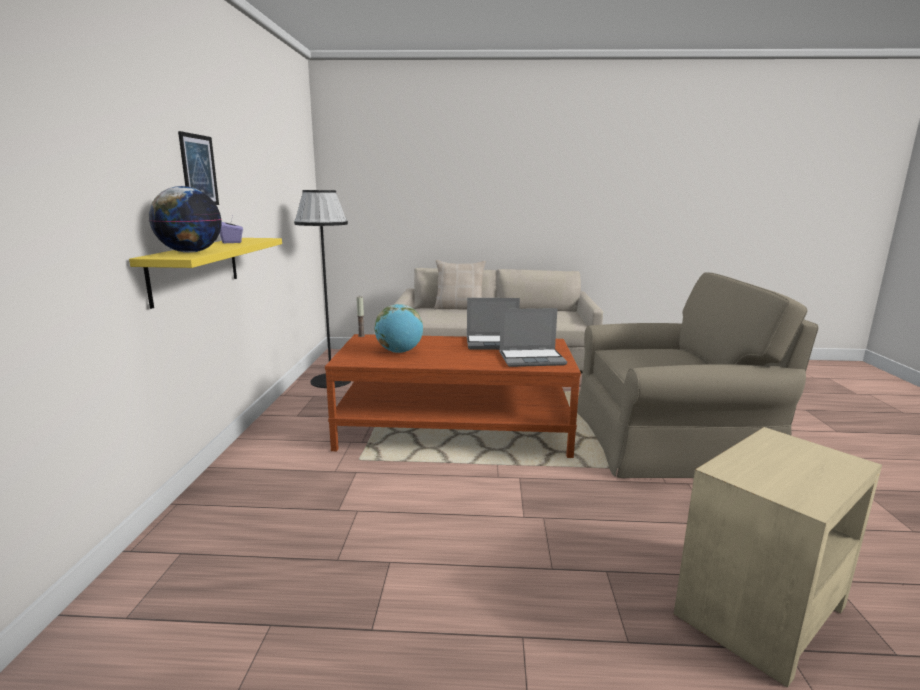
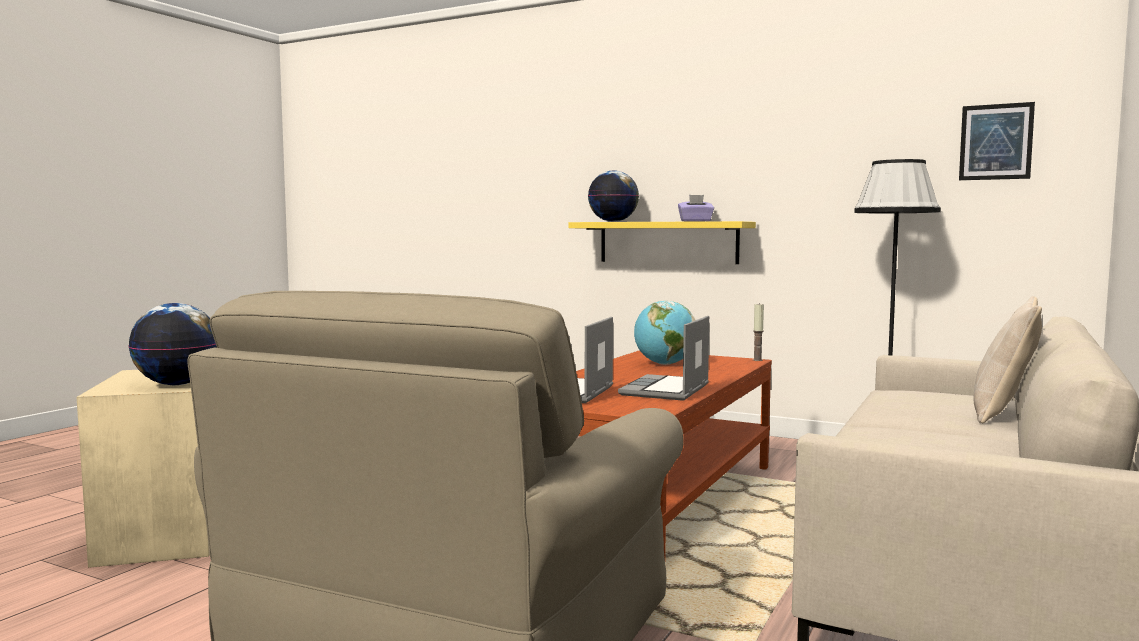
camera: 115 degrees right, 10 degrees down
(199, 170) = (694, 155): picture -> picture (996, 142)
(776, 445) = (178, 384): none -> globe

